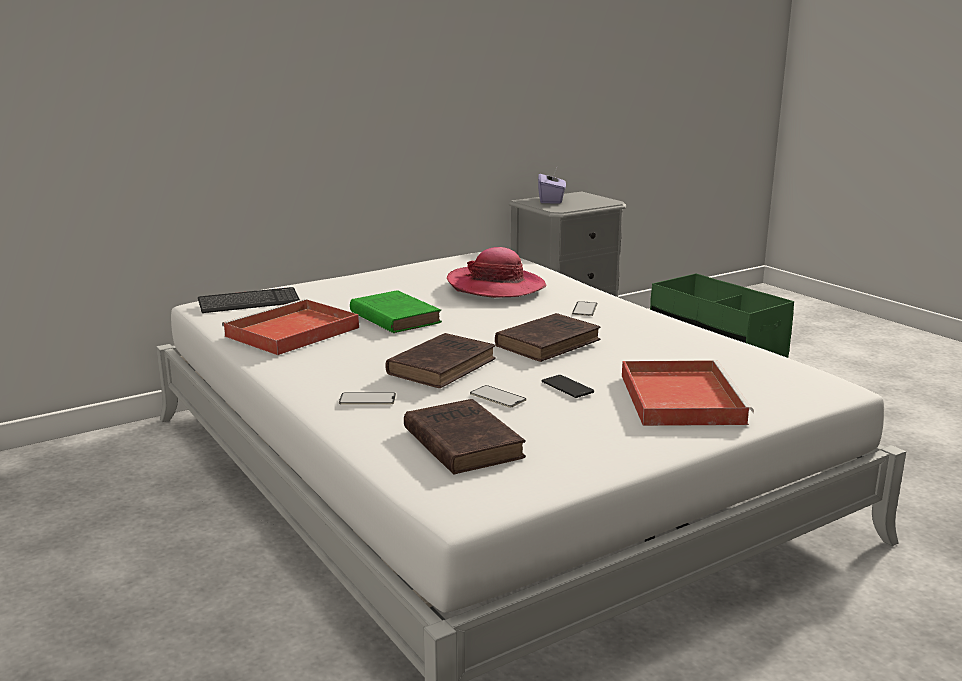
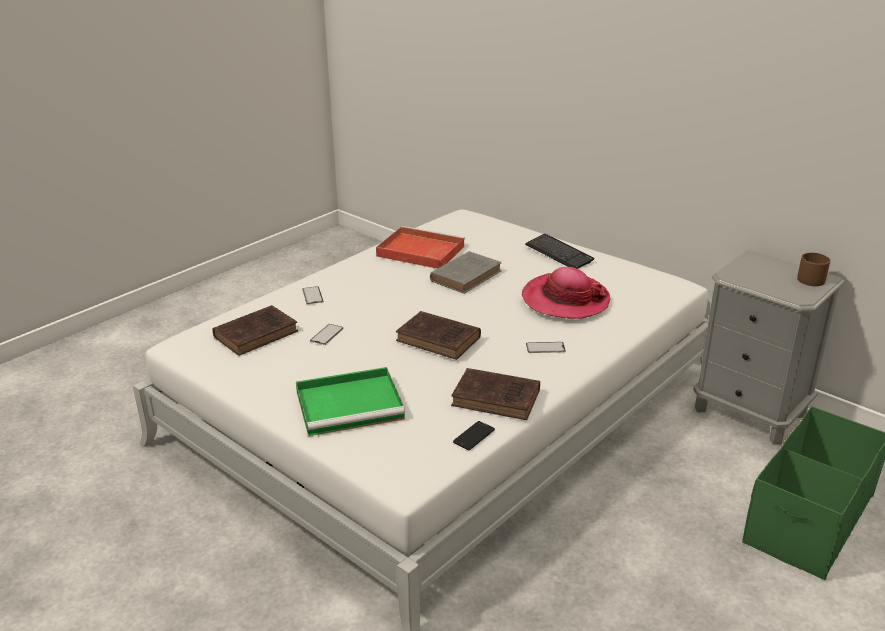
camera: 75 degrees right, 10 degrees up
(249, 303) = (473, 226): keyboard -> keyboard (559, 253)
(393, 317) = (467, 275): green book -> grey book
(443, 366) = (373, 308): brown book -> brown book (498, 398)
(551, 200) = (769, 267): purple tissue box -> none
(567, 387) = (353, 357): phone -> phone (474, 436)
(579, 196) = (811, 278): none -> brown mug
(679, 398) = (351, 404): red tray -> green tray

